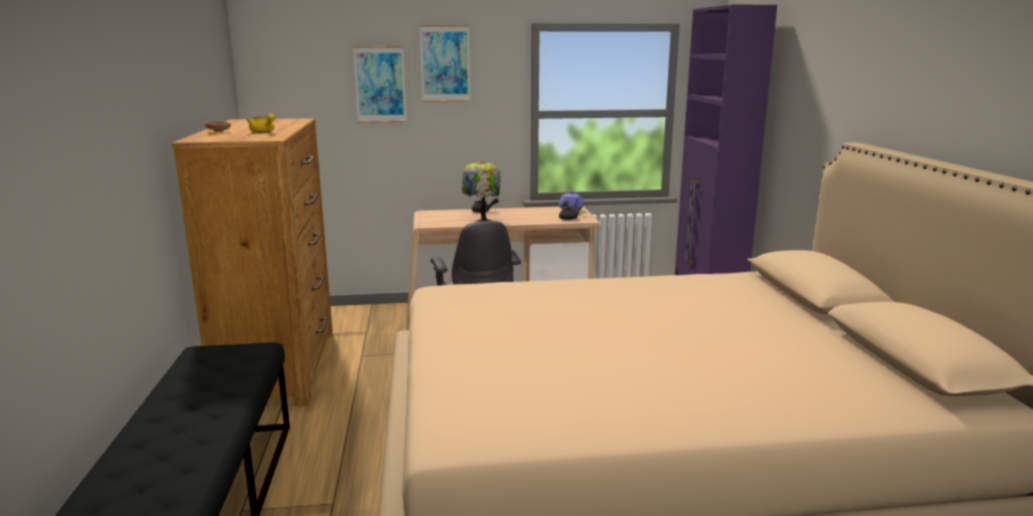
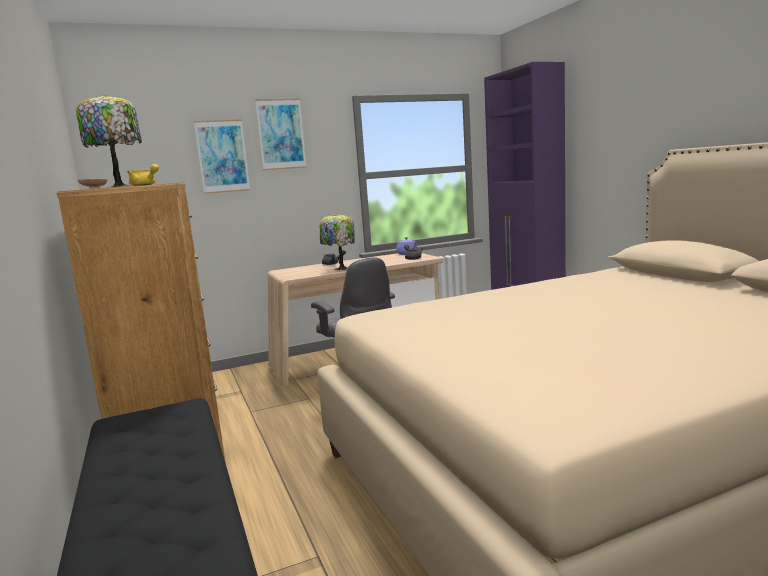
camera: 15 degrees left, 5 degrees down
(231, 138) = (120, 186): none -> table lamp

